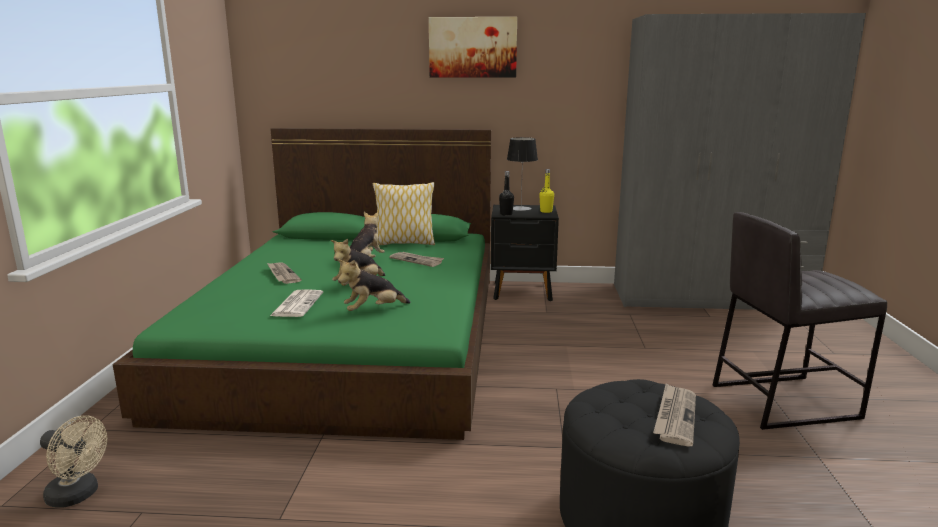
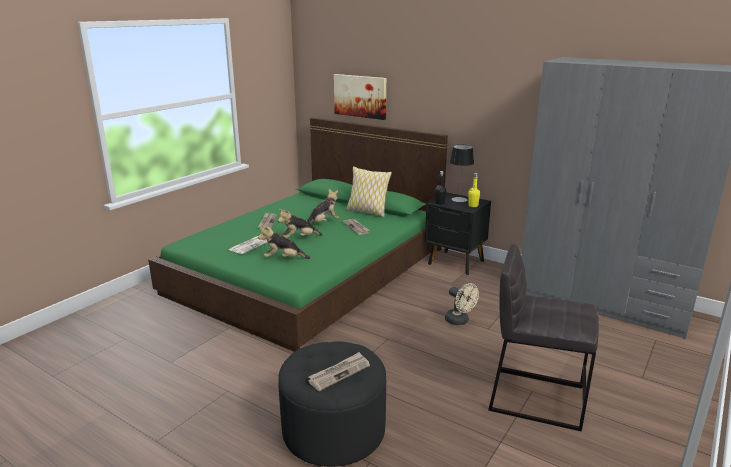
camera: 30 degrees right, 5 degrees up
(78, 495) = (110, 322): beige fan -> beige fan (459, 321)
(473, 47) = (439, 71): picture -> picture (360, 96)

